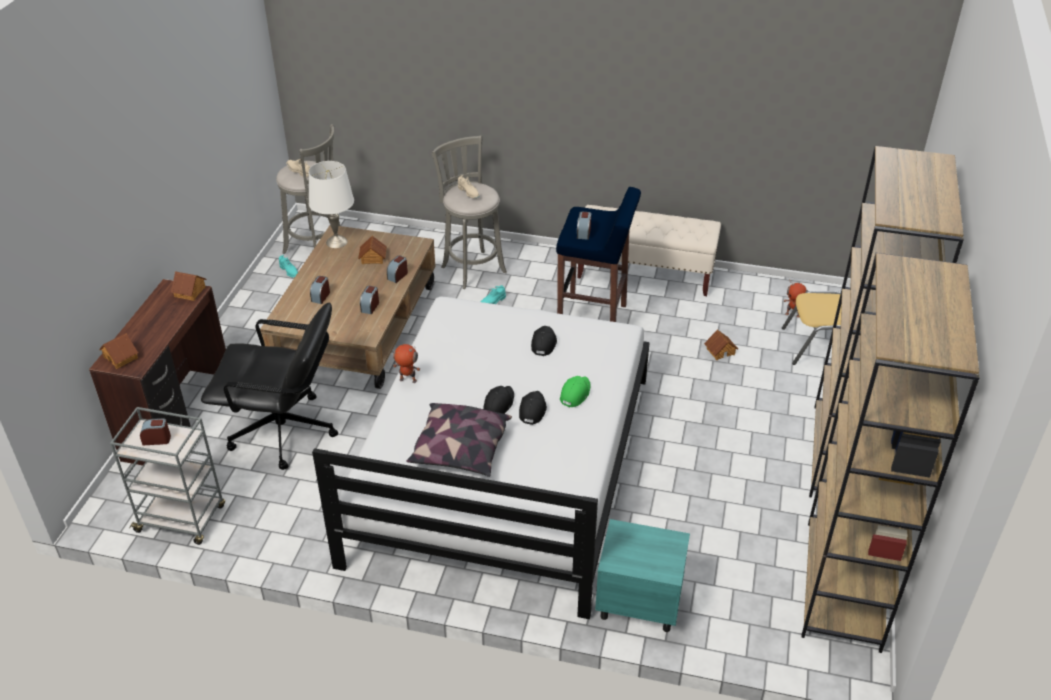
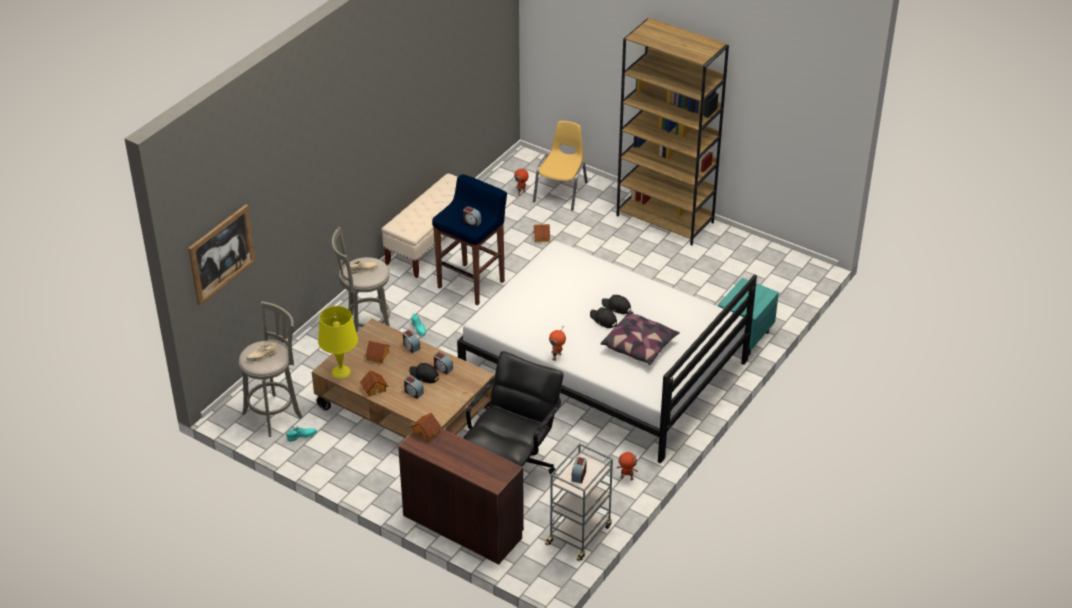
camera: 70 degrees left, 0 degrees up
(121, 357) = (492, 475): toy house -> toy house (374, 388)
(294, 540) = (626, 478): none -> toy robot
(331, 55) = (221, 254): none -> picture
(336, 242) = (341, 372): white table lamp -> yellow table lamp
(543, 343) = (550, 286): black cap -> black cap (424, 375)
(575, 394) = (609, 285): green cap -> none
(843, 585) = (763, 256): brown bookcase -> none

